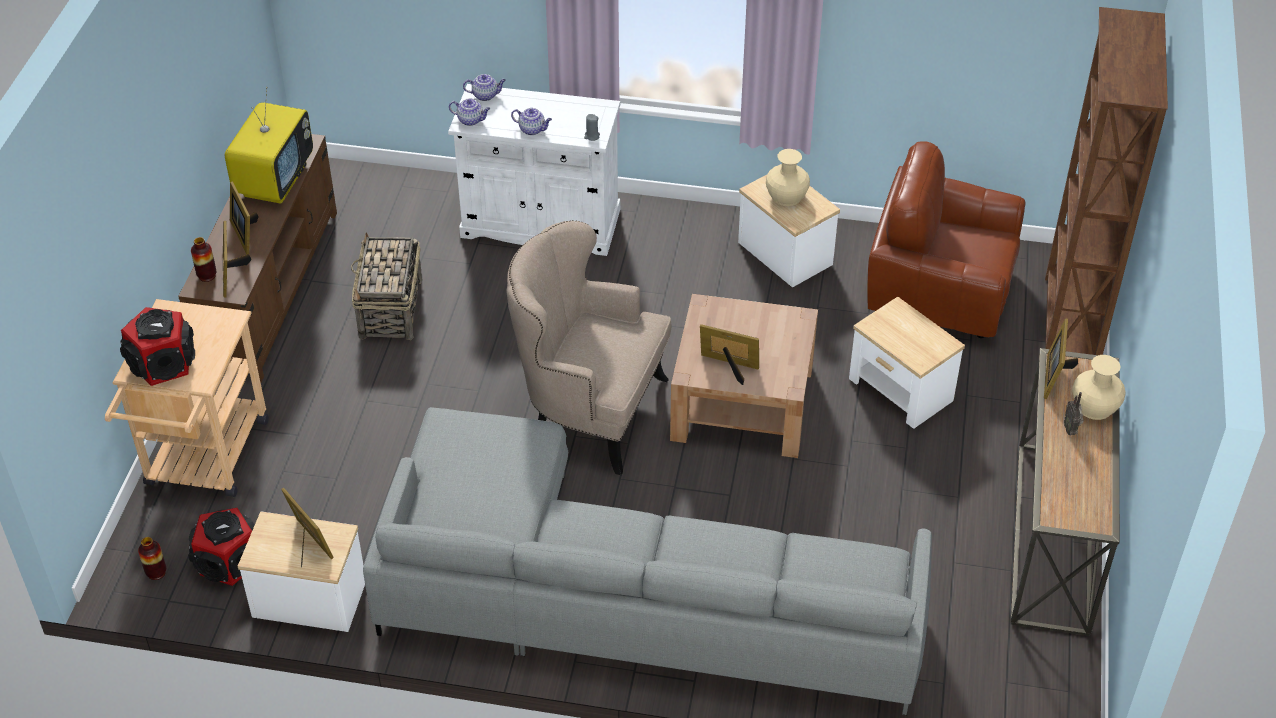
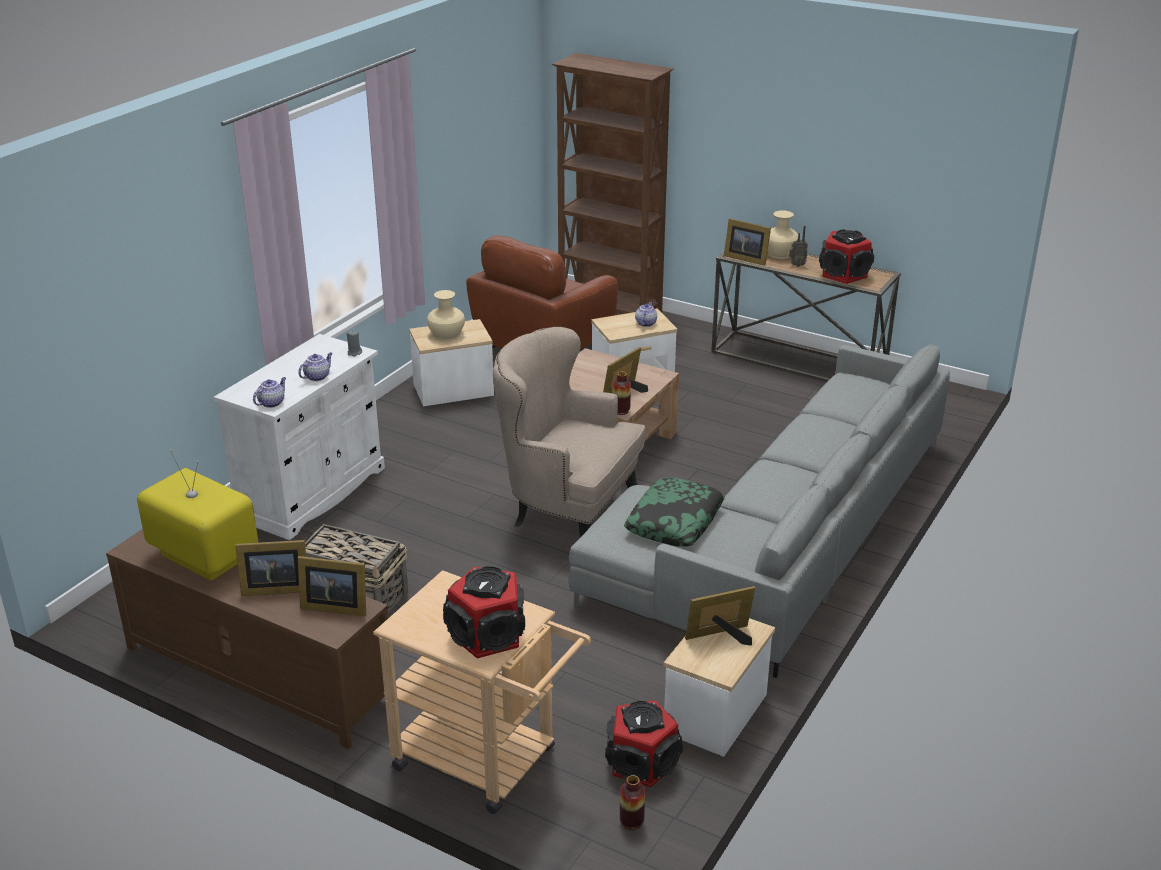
camera: 70 degrees left, 15 degrees down
(207, 276) = (320, 624): vase -> vase (621, 411)
(485, 95) = (242, 390): teapot -> teapot (645, 323)
(488, 468) = (675, 522): none -> pillow
(589, 410) = (567, 513): beige armchair -> beige armchair turned 75 degrees clockwise
(1071, 482) = (844, 274): none -> speaker

